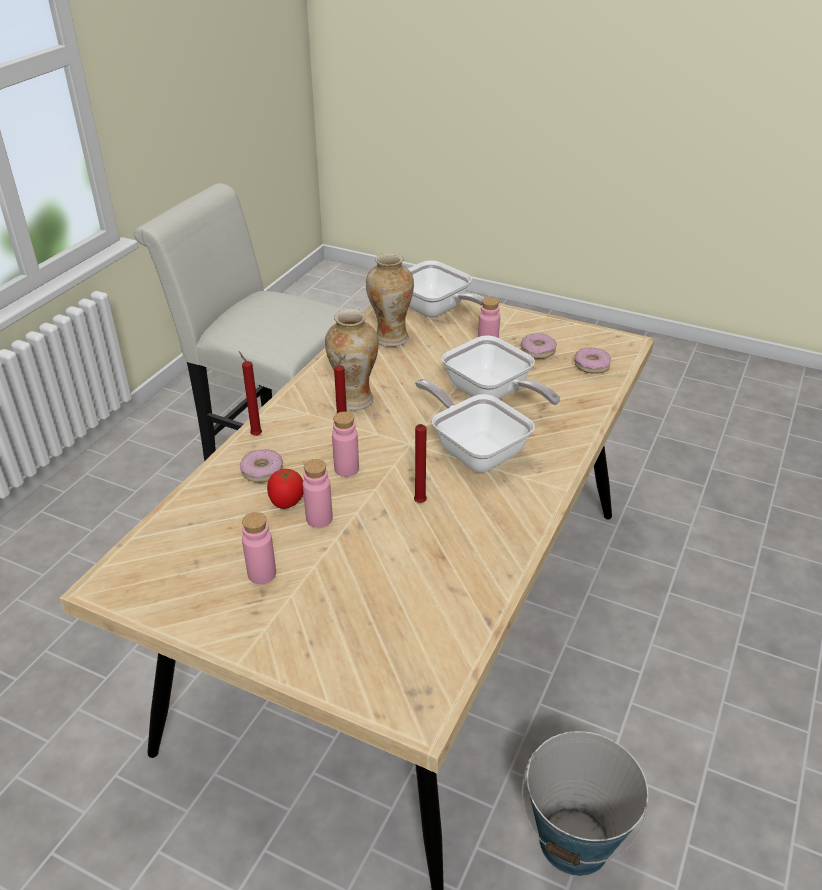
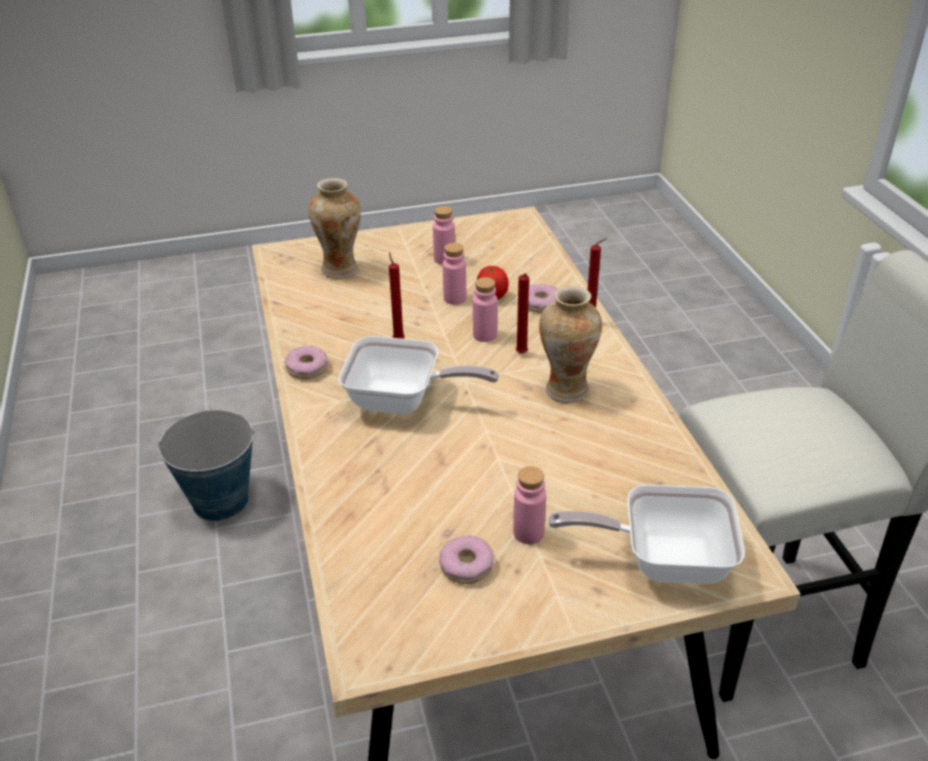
camera: 140 degrees right, 0 degrees up
(390, 338) = (646, 480): vase -> vase (341, 269)
(492, 395) = (449, 467): frying pan -> none
(592, 365) = (380, 580): donut -> donut (307, 368)

